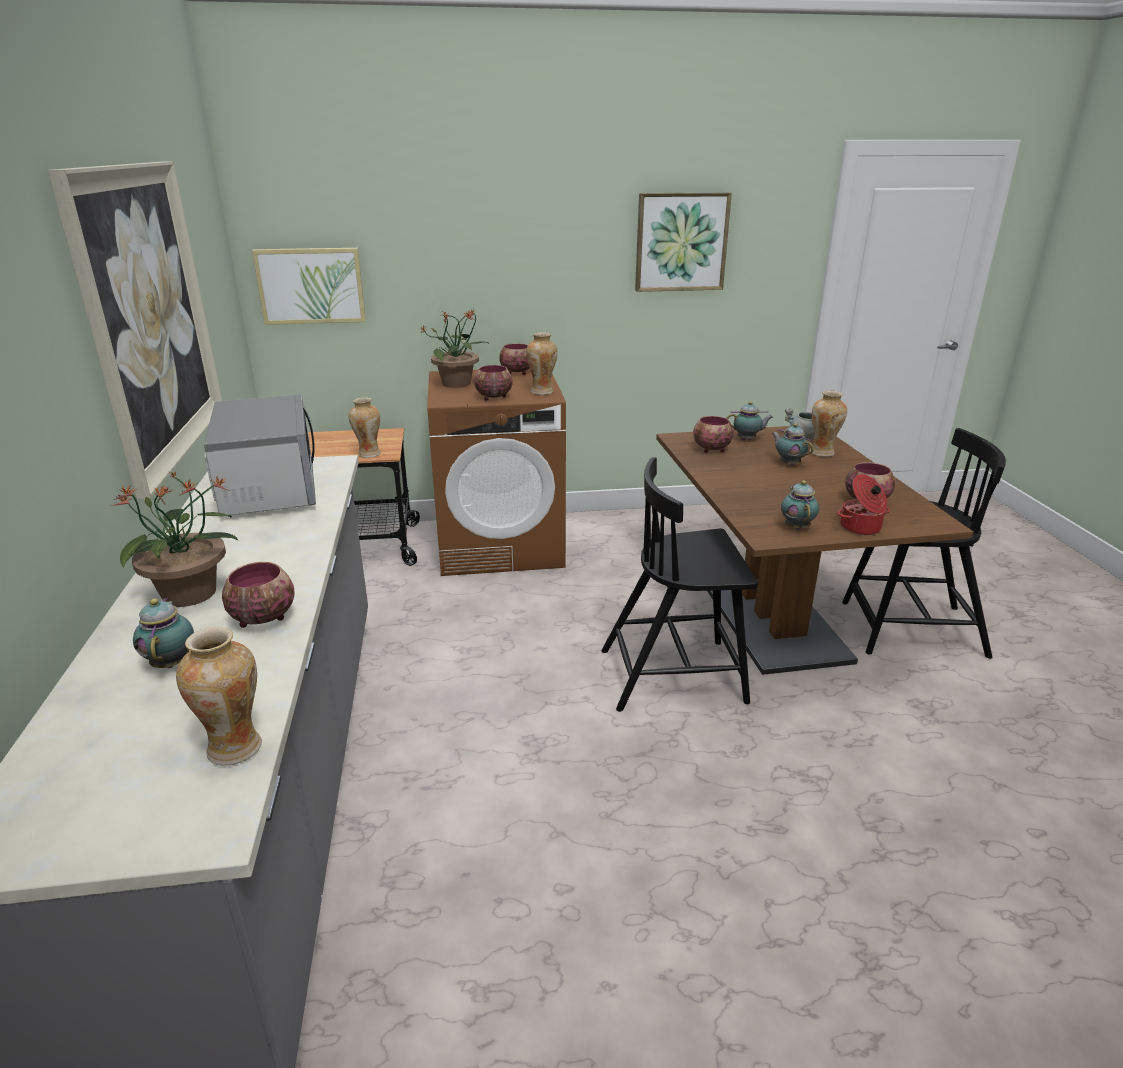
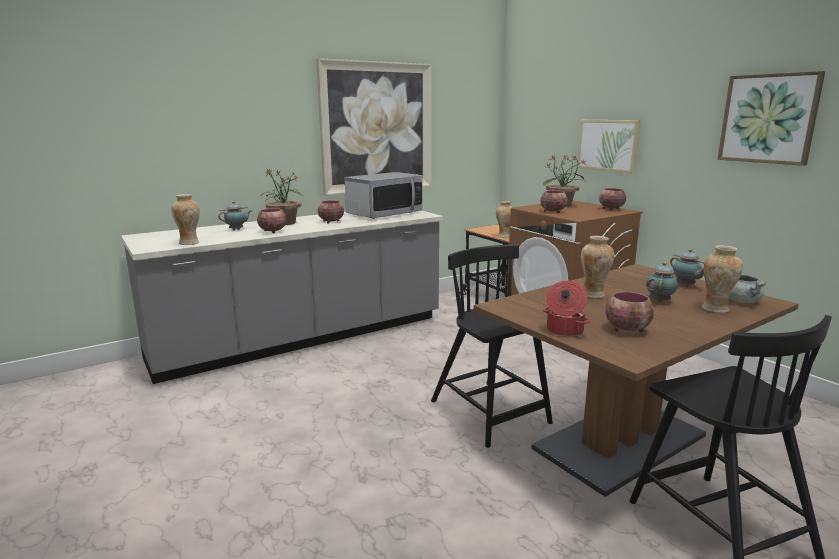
camera: 65 degrees right, 10 degrees down
(311, 286) = (528, 139): picture -> picture (608, 145)
(542, 392) = (586, 216): vase -> vase (593, 295)
(711, 449) = (636, 278): bowl -> bowl (330, 222)
(796, 527) = (531, 312): teapot -> none

